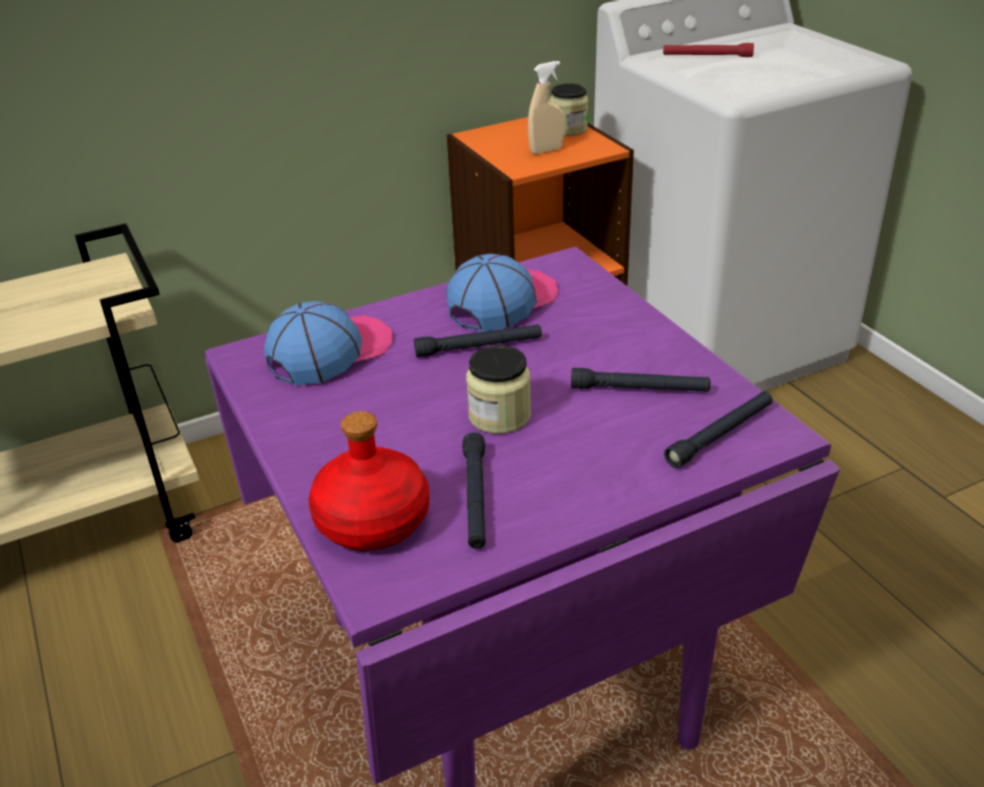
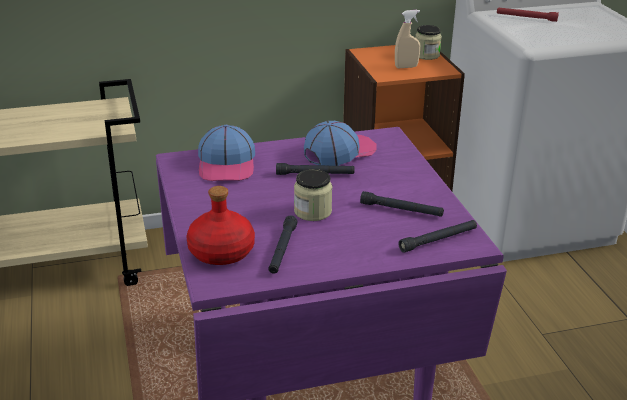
camera: 10 degrees right, 5 degrees down
(330, 351) = (227, 164): cap -> cap turned 120 degrees clockwise

